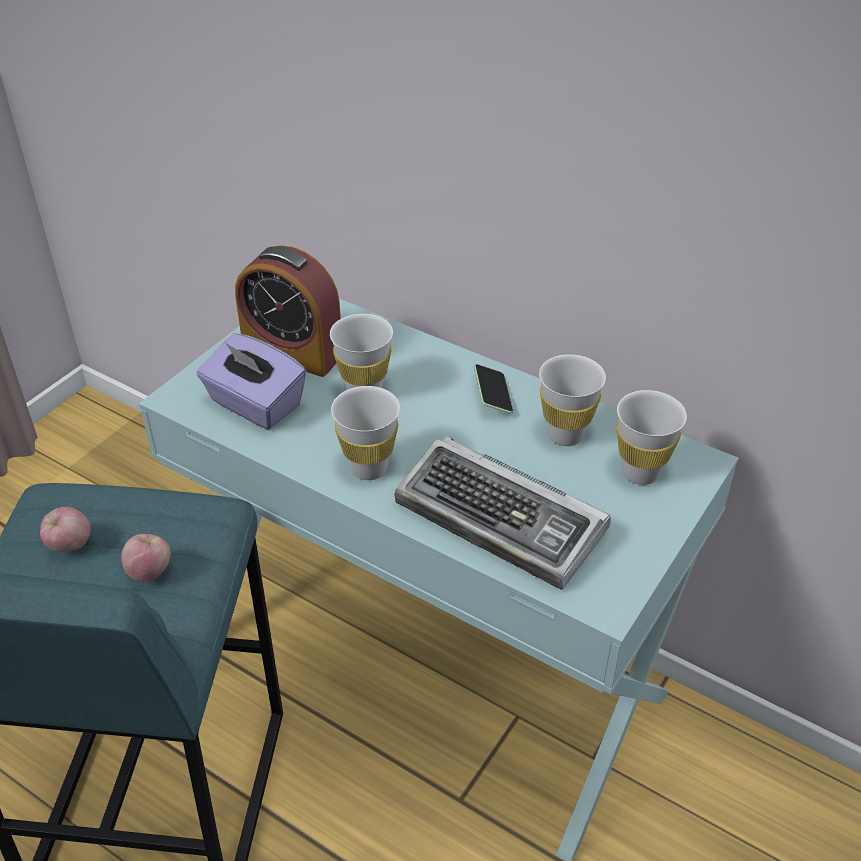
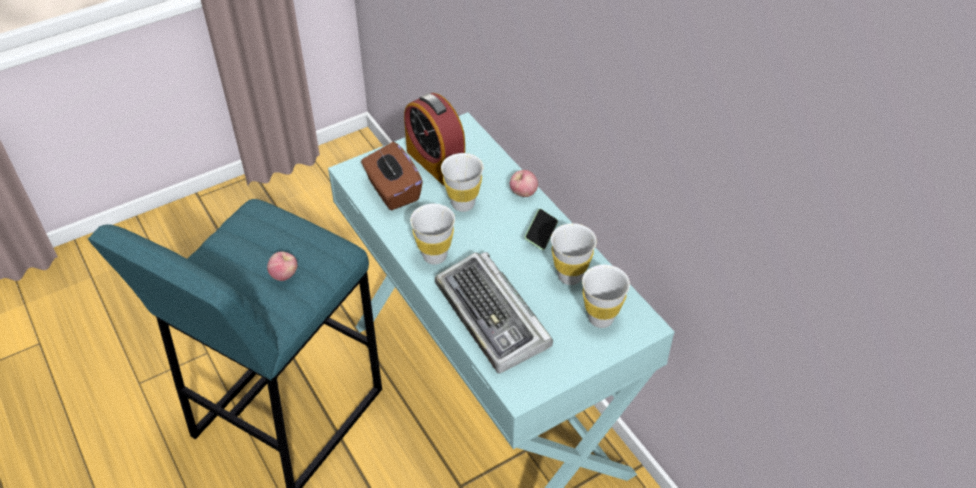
camera: 25 degrees right, 5 degrees up
(70, 545) = (250, 244): apple -> apple (523, 193)
(255, 404) = (393, 191): purple tissue box -> brown tissue box

